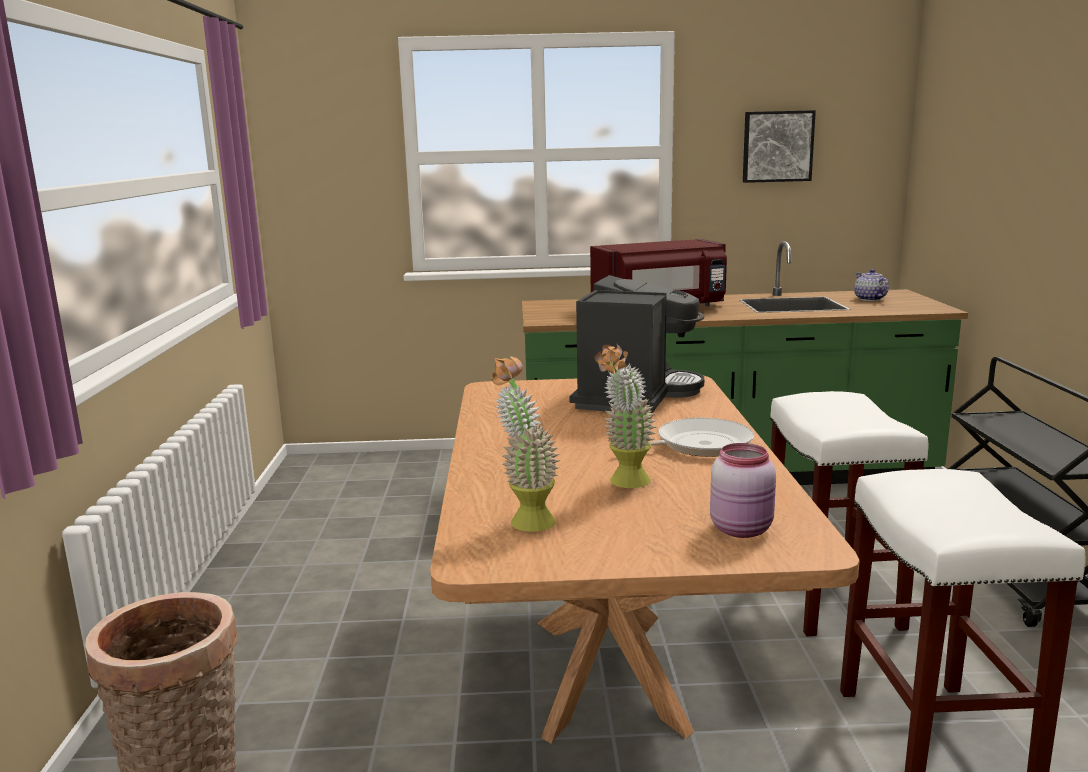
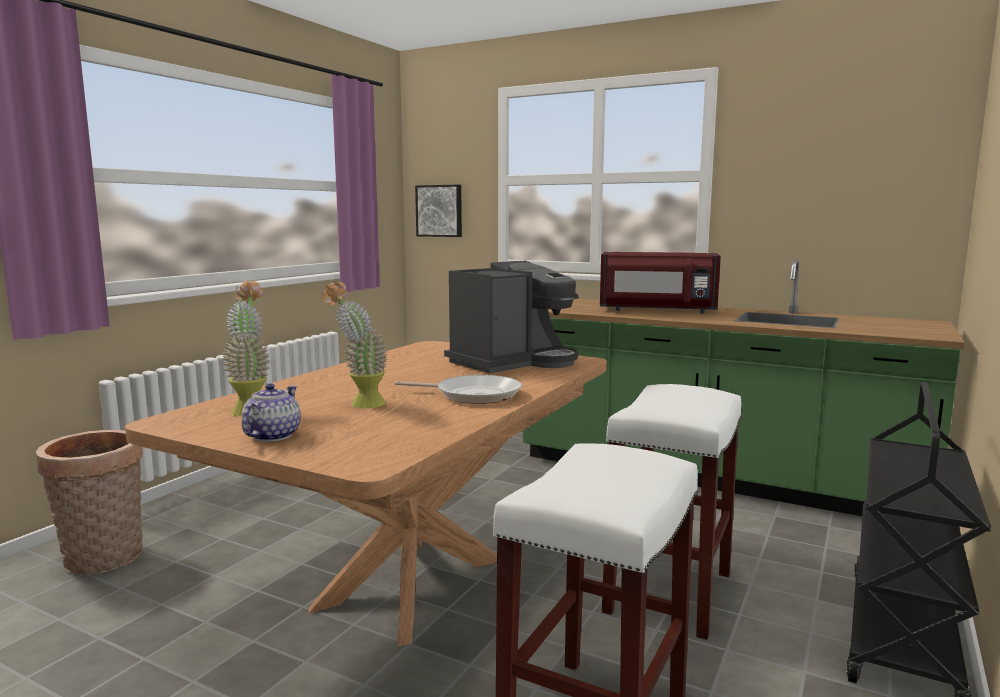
camera: 30 degrees right, 5 degrees down
(743, 529) = (357, 443): pink jar -> none
(777, 146) = (817, 170): picture -> picture (440, 211)
(869, 299) = (880, 323): teapot -> teapot (271, 436)

